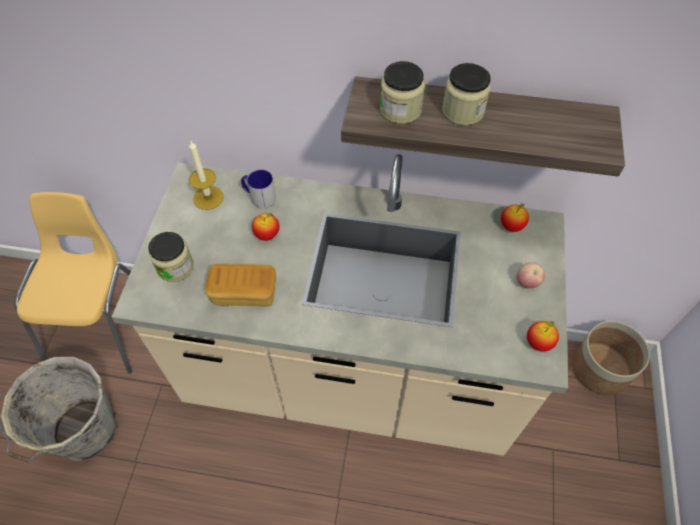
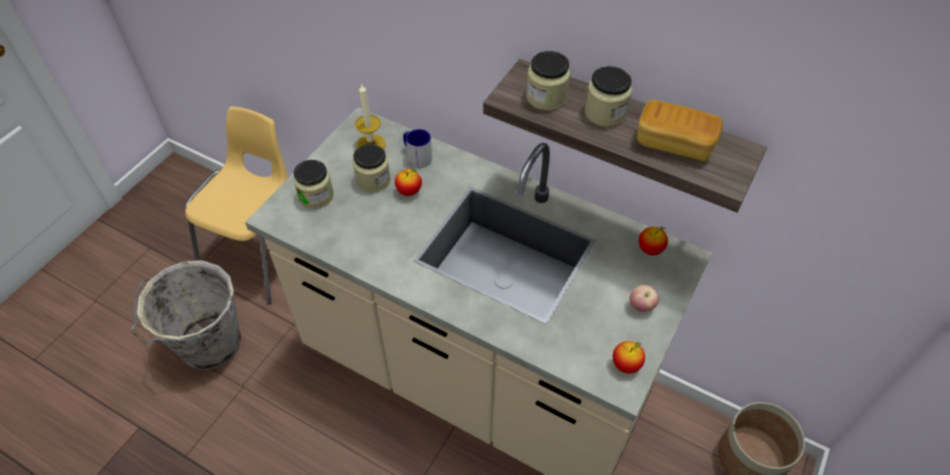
camera: 20 degrees right, 5 degrees down
(226, 233) = (373, 180): none -> jar
(244, 293) = (366, 236): bread -> bread (674, 144)

